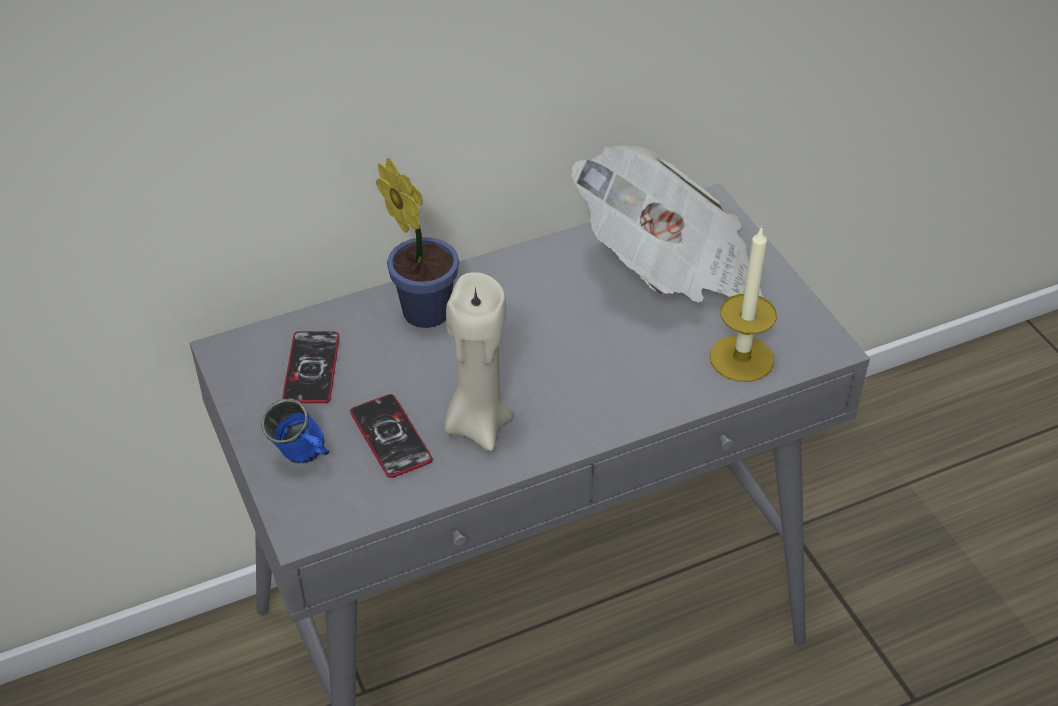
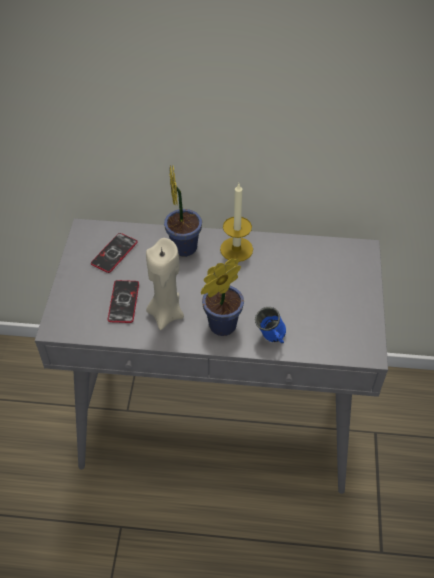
camera: 30 degrees right, 5 degrees up
(303, 458) = (80, 294): blue mug -> blue mug (271, 339)
(579, 407) = (219, 327): none -> potted plant
(668, 267) = (317, 274): newspaper -> none
(741, 358) = (318, 338): candle -> candle (236, 249)

